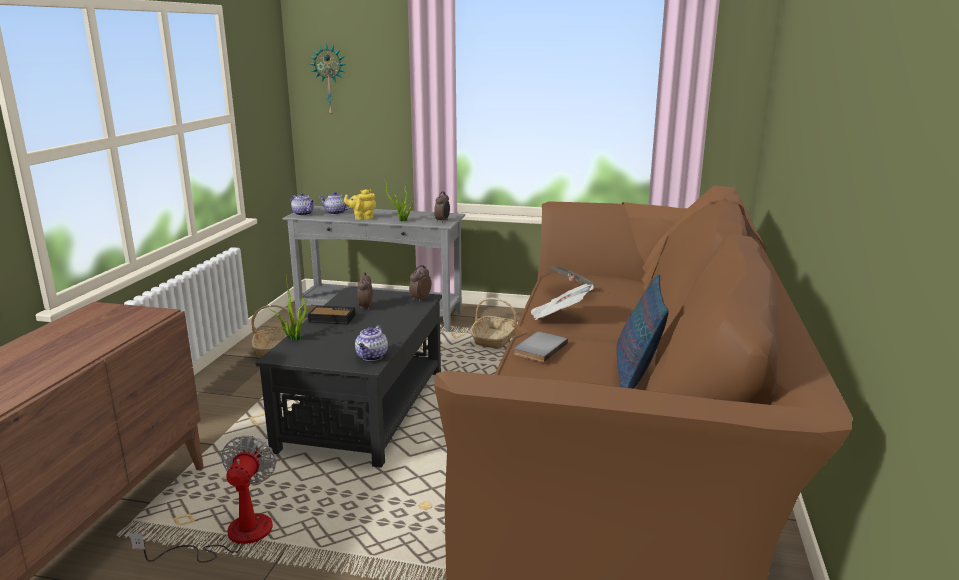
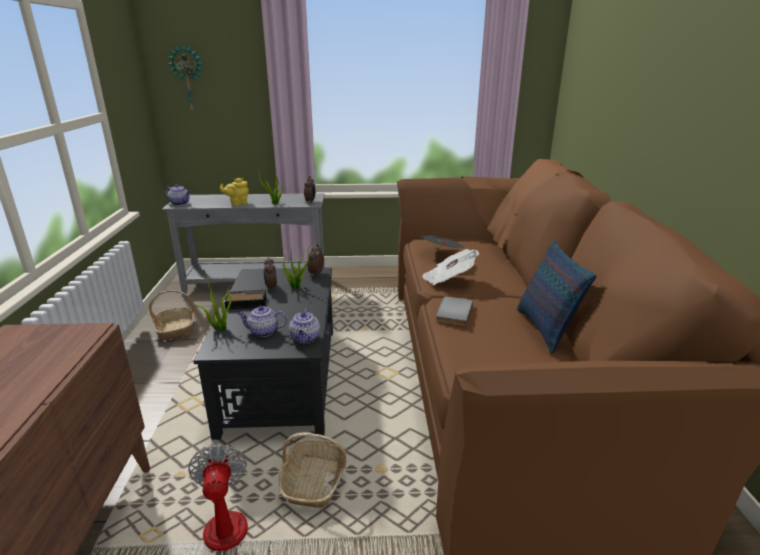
camera: 15 degrees left, 5 degrees up
(335, 213) = (209, 200): teapot -> teapot (263, 332)
(392, 309) = (297, 287): none -> potted plant
(494, 339) = (363, 296): basket -> basket (314, 481)

